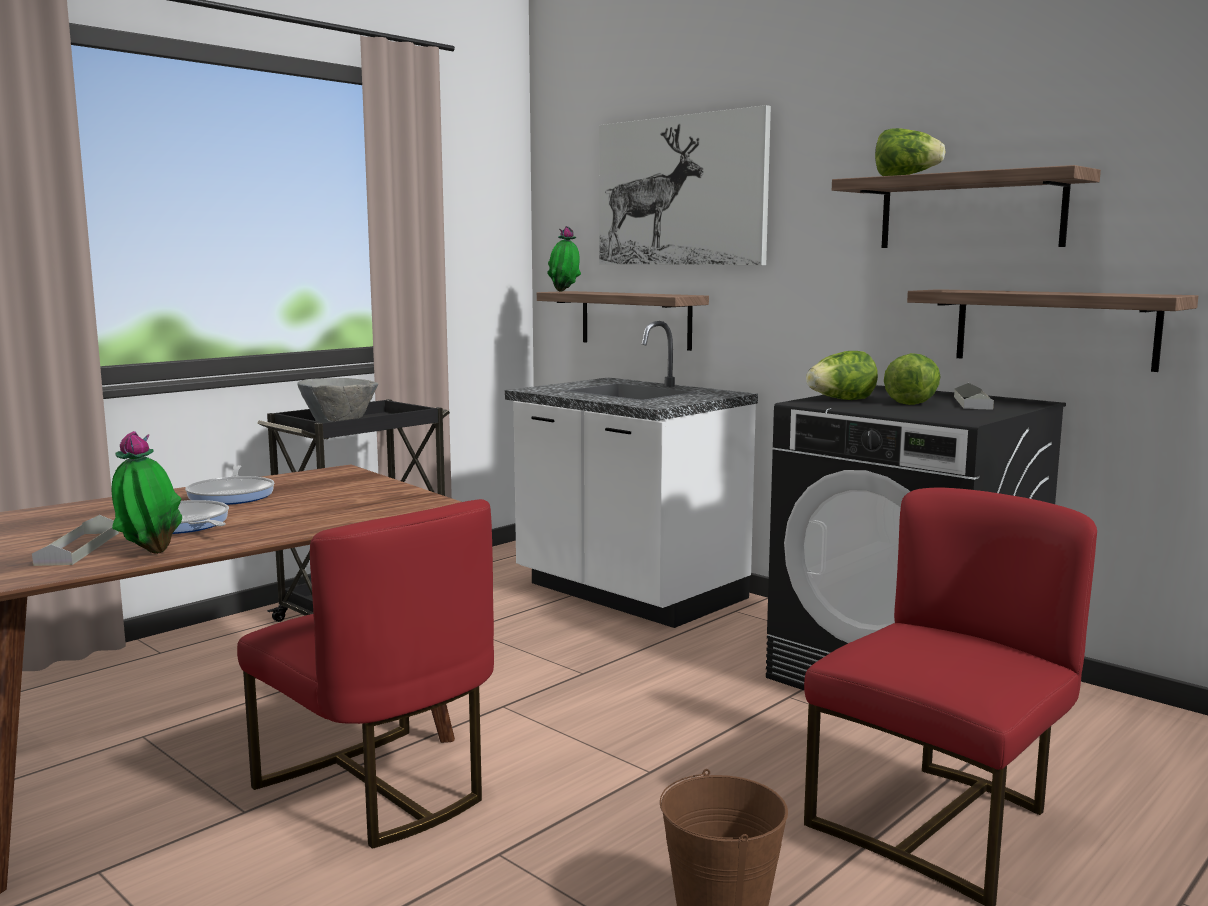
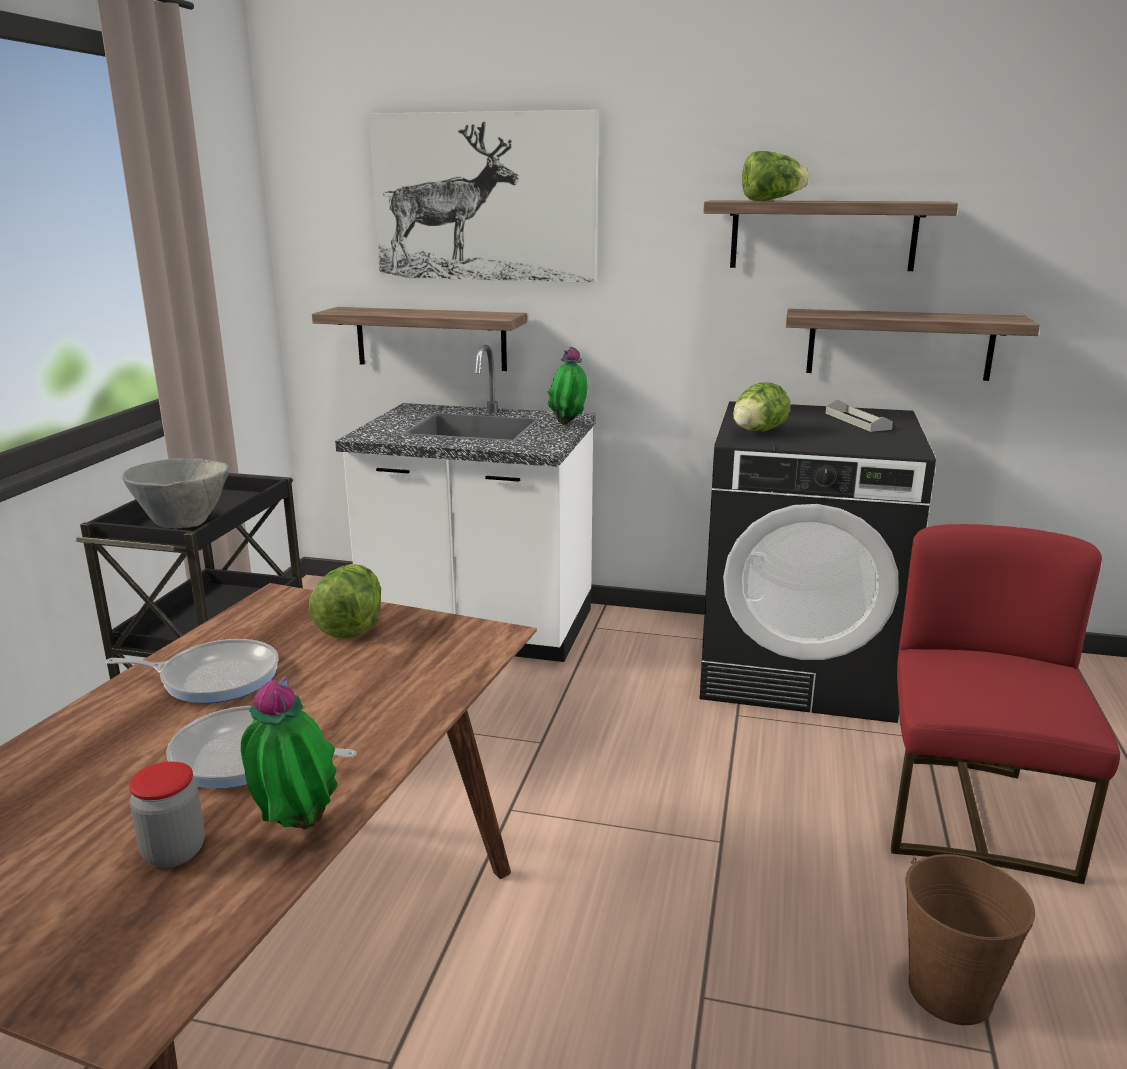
camera: 30 degrees left, 10 degrees up
(78, 548) = (174, 852): grey tray -> jar
(232, 495) = (214, 677): frying pan -> frying pan turned 45 degrees counterclockwise
(377, 789) = (503, 967): red chair -> none
(564, 291) = (341, 310): potted plant -> potted plant (569, 424)
(913, 402) = (816, 427): lettuce -> lettuce (351, 625)

